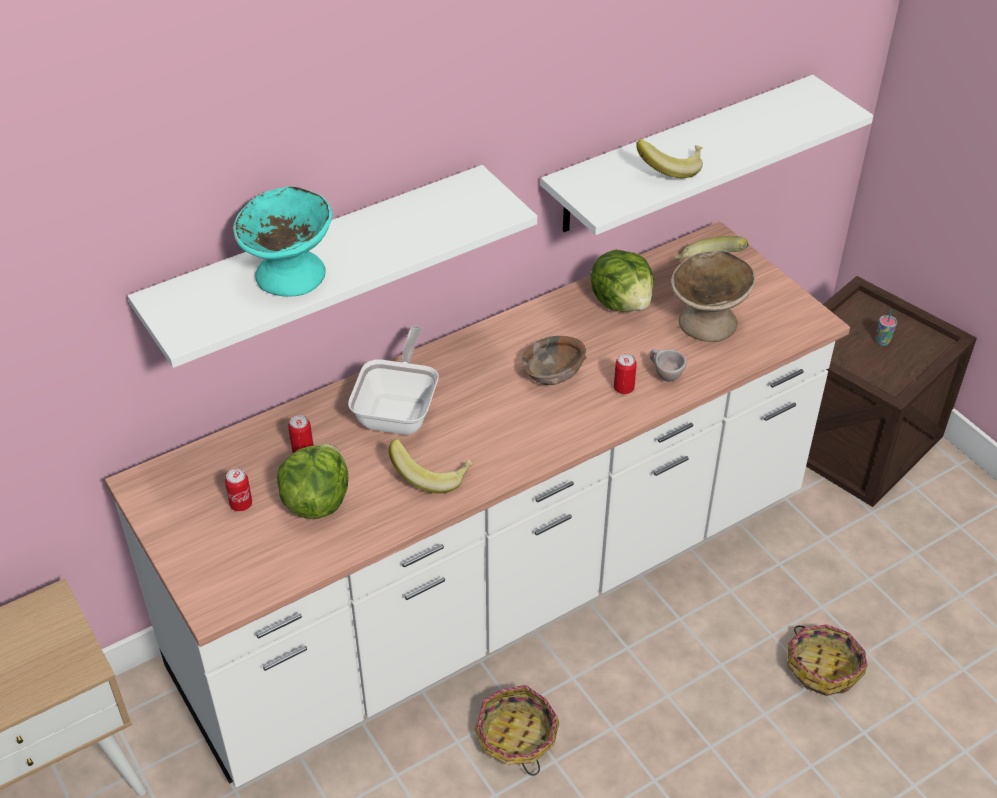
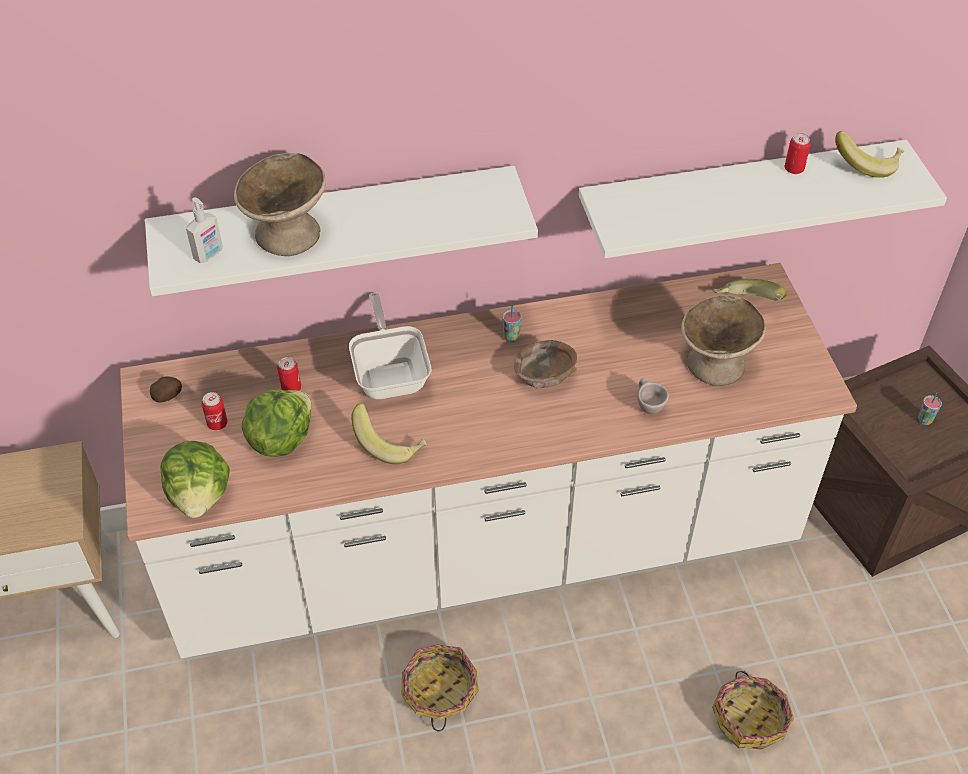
camera: 20 degrees right, 5 degrees up
(173, 492) = (168, 396): none -> potato
(218, 313) = (209, 255): none -> soap dispenser
(290, 275) = (288, 234): turquoise bowl -> beige bowl
(399, 411) = (391, 374): frying pan -> frying pan turned 45 degrees counterclockwise
(502, 347) = (511, 337): none -> cup
(622, 302) = (643, 322): lettuce -> lettuce (200, 496)
(623, 388) = (603, 408): can -> can (794, 169)
(670, 168) = (707, 207): banana -> banana (866, 164)

